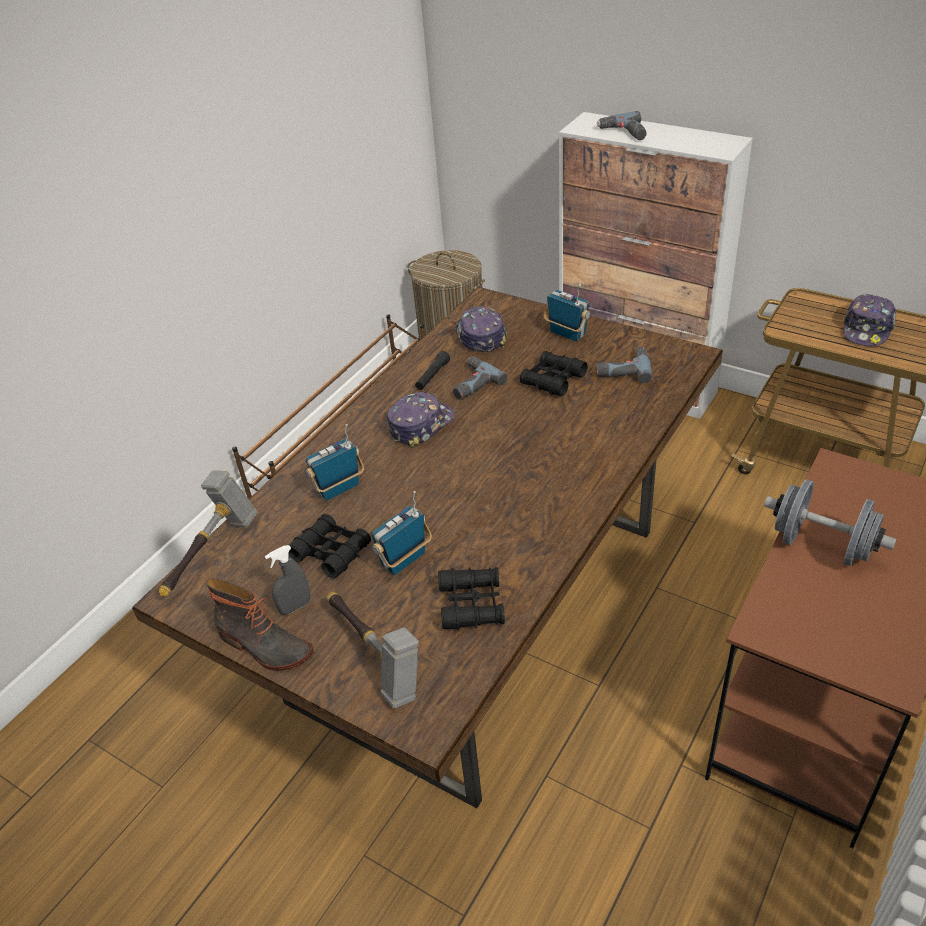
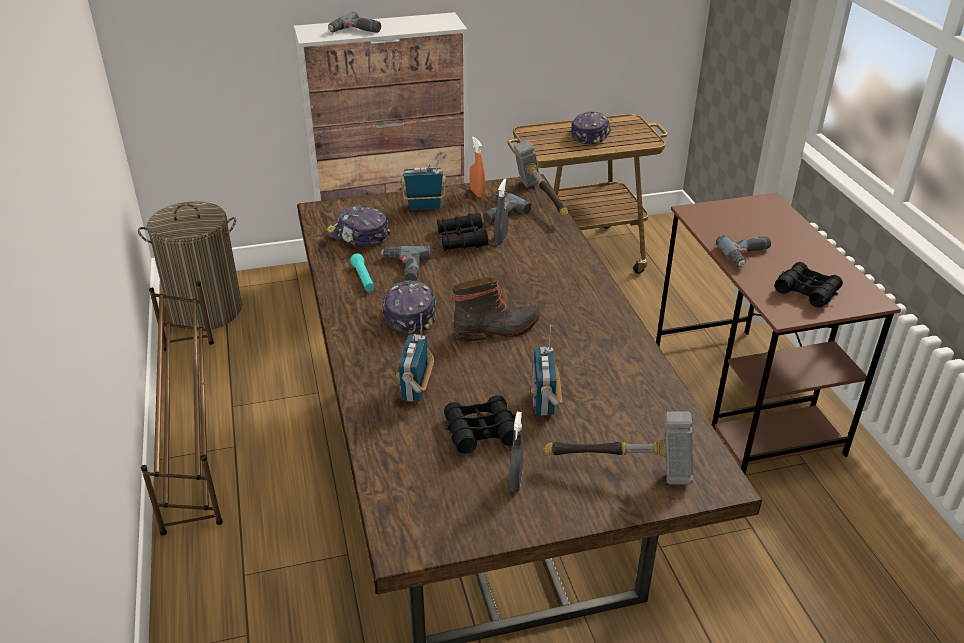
camera: 50 degrees left, 5 degrees down
(212, 554) = (383, 495): hammer -> hammer (541, 200)
(264, 647) = (537, 521): boot -> boot (497, 329)
(432, 376) = (363, 278): black flashlight -> turquoise flashlight
(472, 604) = (631, 398): black binoculars -> black binoculars (807, 291)
(586, 396) = (501, 238): none -> grey spray bottle
(630, 342) = (477, 193): none -> orange spray bottle
(822, 545) = (748, 256): grey dumbbell -> power drill
(867, 329) = (590, 135): cap -> cap turned 135 degrees counterclockwise

